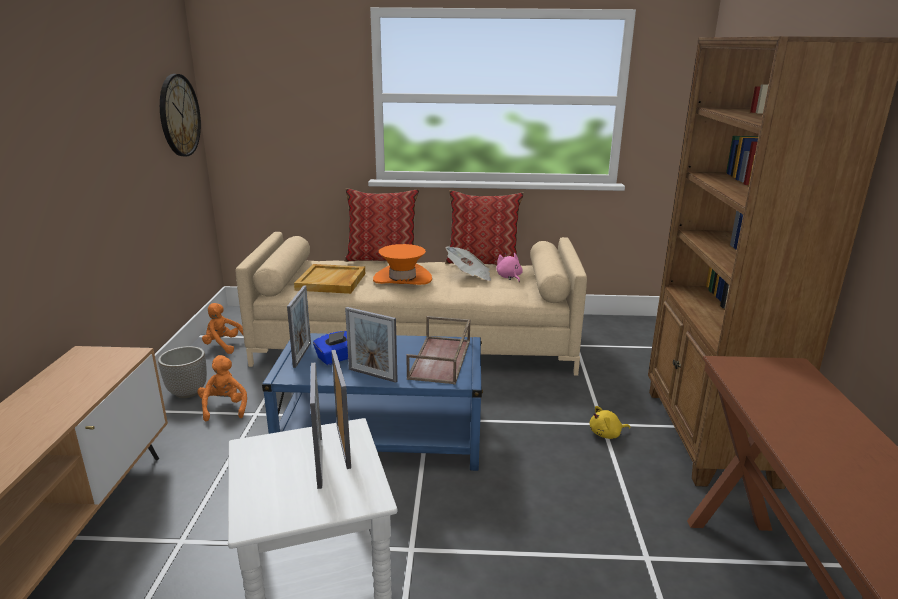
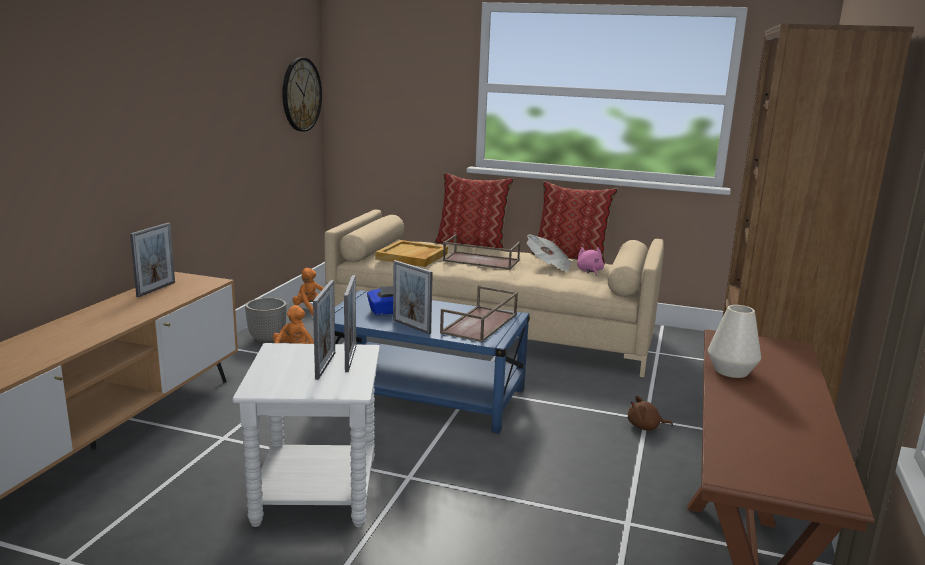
camera: 15 degrees right, 5 degrees down
(302, 355) = (358, 305): picture frame -> picture frame (156, 289)
(402, 279) = (480, 261): orange hat -> brown tray
(607, 434) = (645, 427): yellow plush toy -> brown plush toy
(772, 412) = (731, 371): none -> white vase

